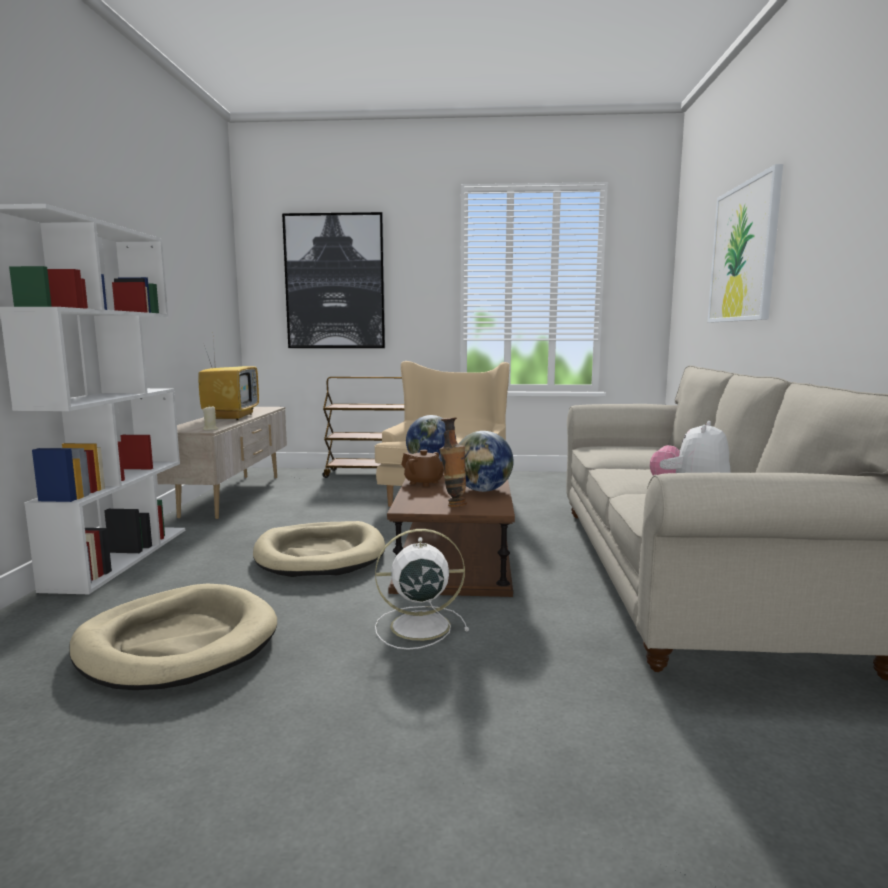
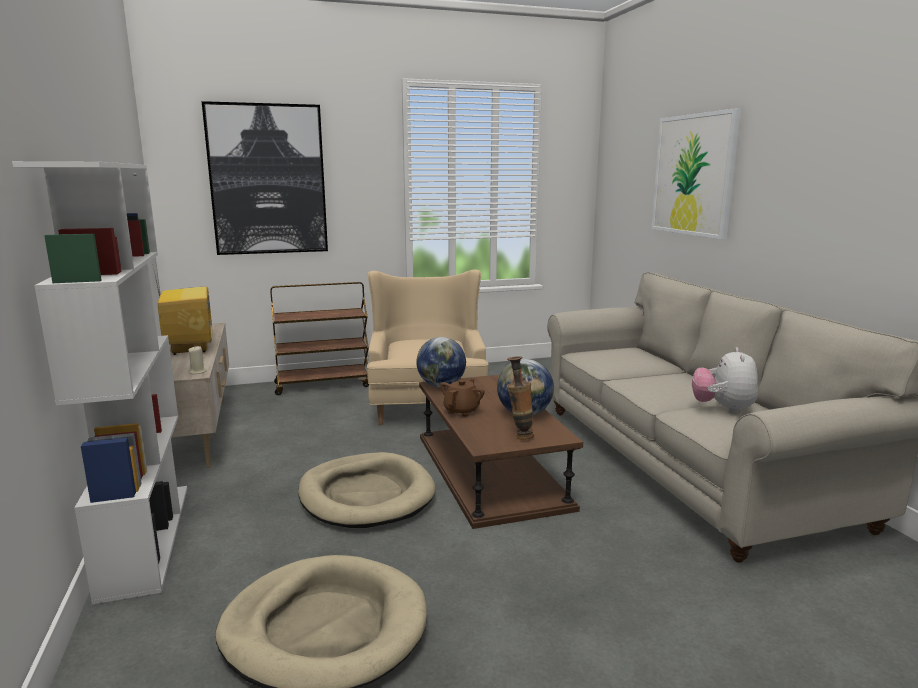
camera: 20 degrees left, 5 degrees up
(417, 626) = (529, 559): white fan -> none
(424, 483) = (462, 411): brown teapot -> brown teapot turned 75 degrees counterclockwise

